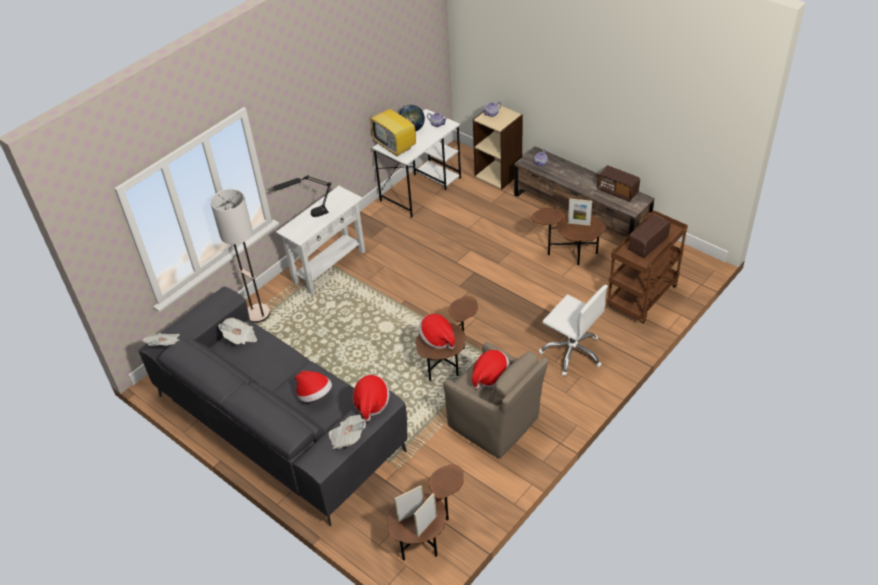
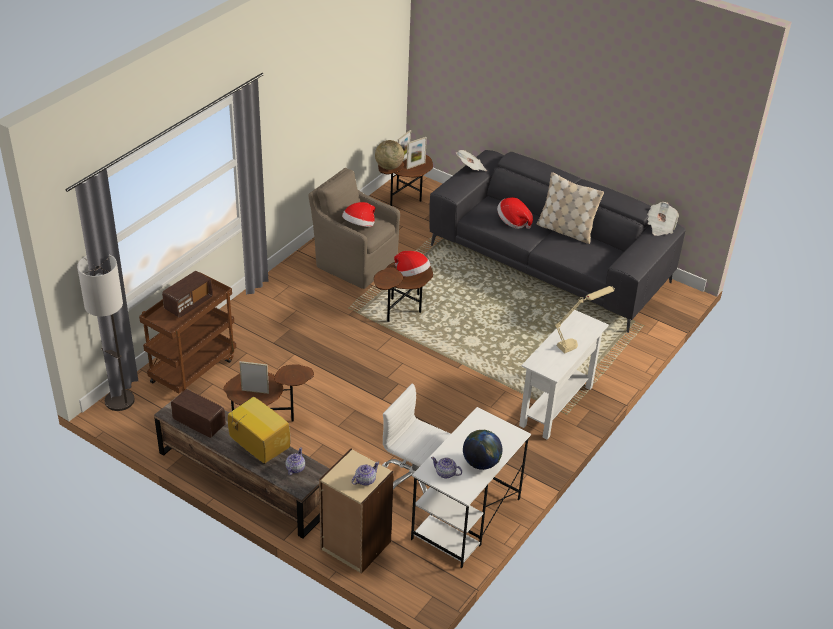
camera: 170 degrees right, 5 degrees down
(240, 338) = (602, 262): newspaper -> none
(258, 314) = (615, 354): floor lamp -> floor lamp (119, 401)
(260, 383) = (566, 230): none -> beige pillow
(308, 216) = (578, 342): black table lamp -> beige table lamp
(371, 403) = (457, 188): hat -> none
(396, 147) = (497, 434): television -> television (258, 448)
(449, 476) = (389, 167): none -> globe
(572, 352) = (278, 318): white office chair -> white office chair (414, 481)

